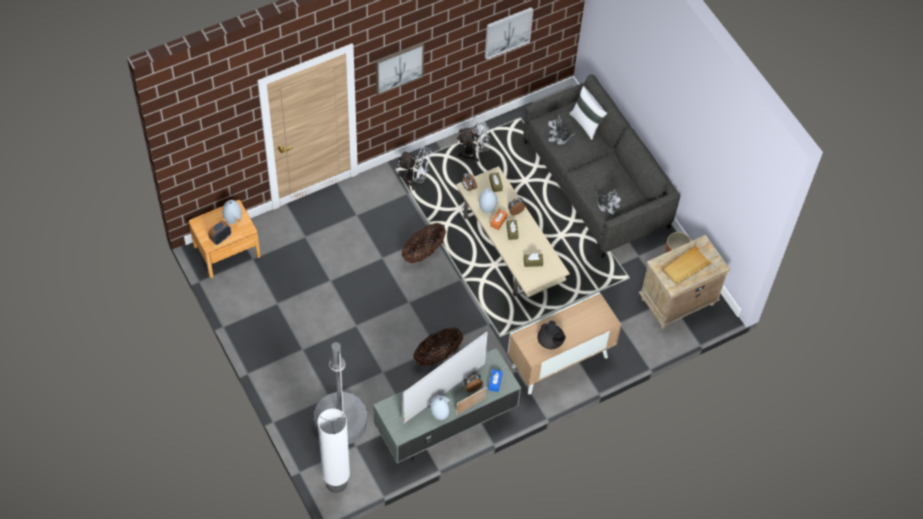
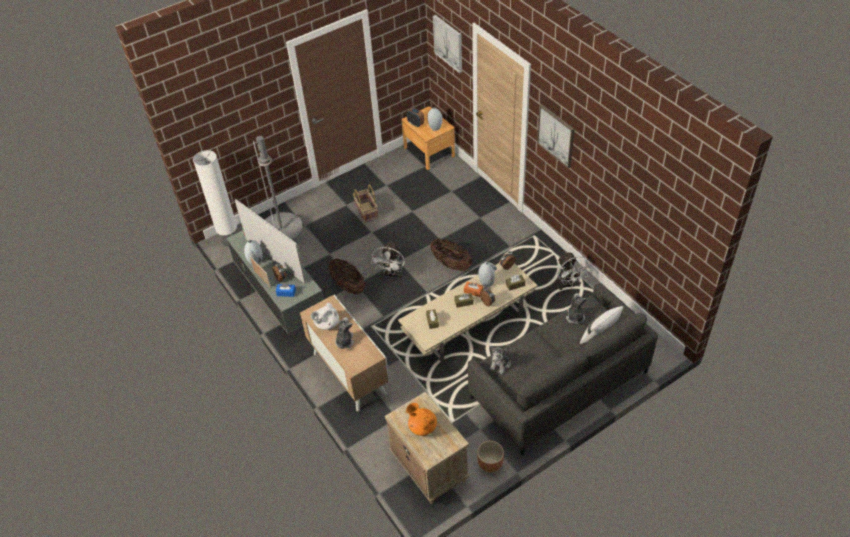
camera: 90 degrees right, 10 degrees down
(320, 328) = (366, 212): none -> basket
(415, 180) = (526, 249): white fan -> white fan (391, 275)
(507, 32) = (637, 210): picture -> picture (448, 43)
(550, 341) = (326, 324): black teapot -> white teapot
(575, 326) = (344, 341): none -> plush toy
(686, 267) = (422, 426): beige tray -> orange teapot

